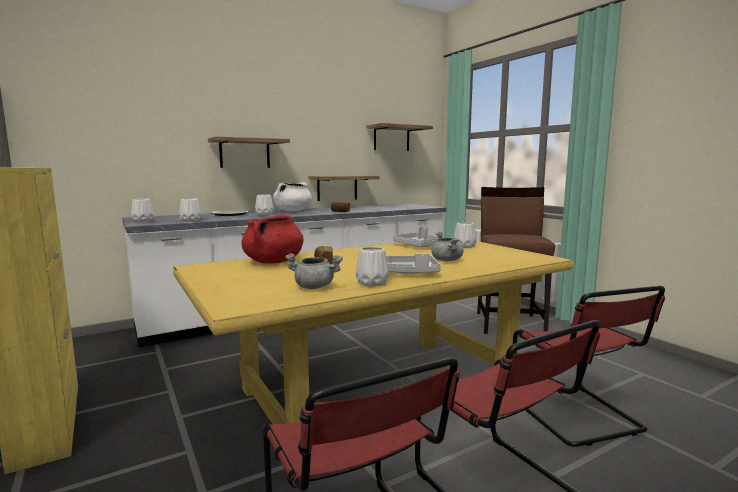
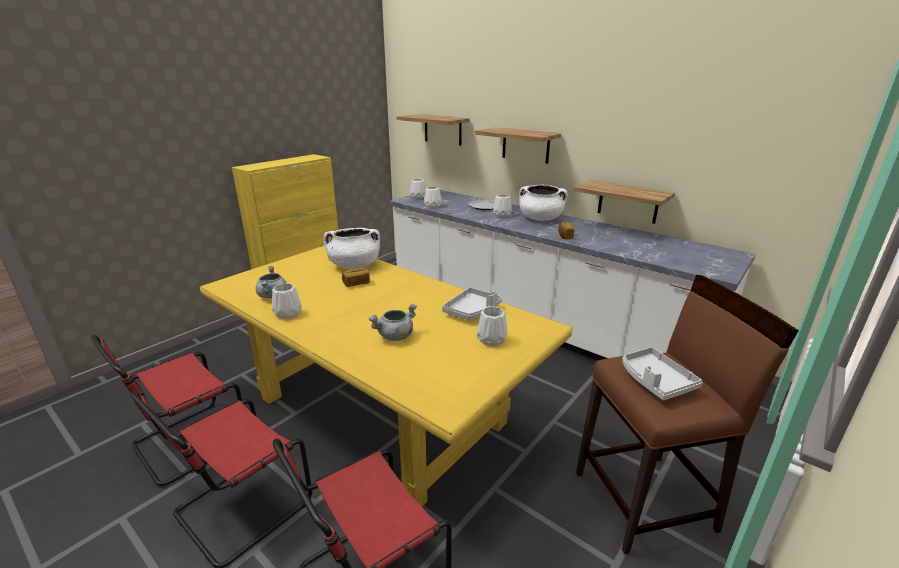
camera: 70 degrees right, 15 degrees up
(273, 262) = (354, 266): red cooking pot -> white cooking pot
(391, 138) = (744, 140): shelf -> shelf (443, 129)
(408, 273) = (329, 323): grey tray -> grey tray (655, 381)

